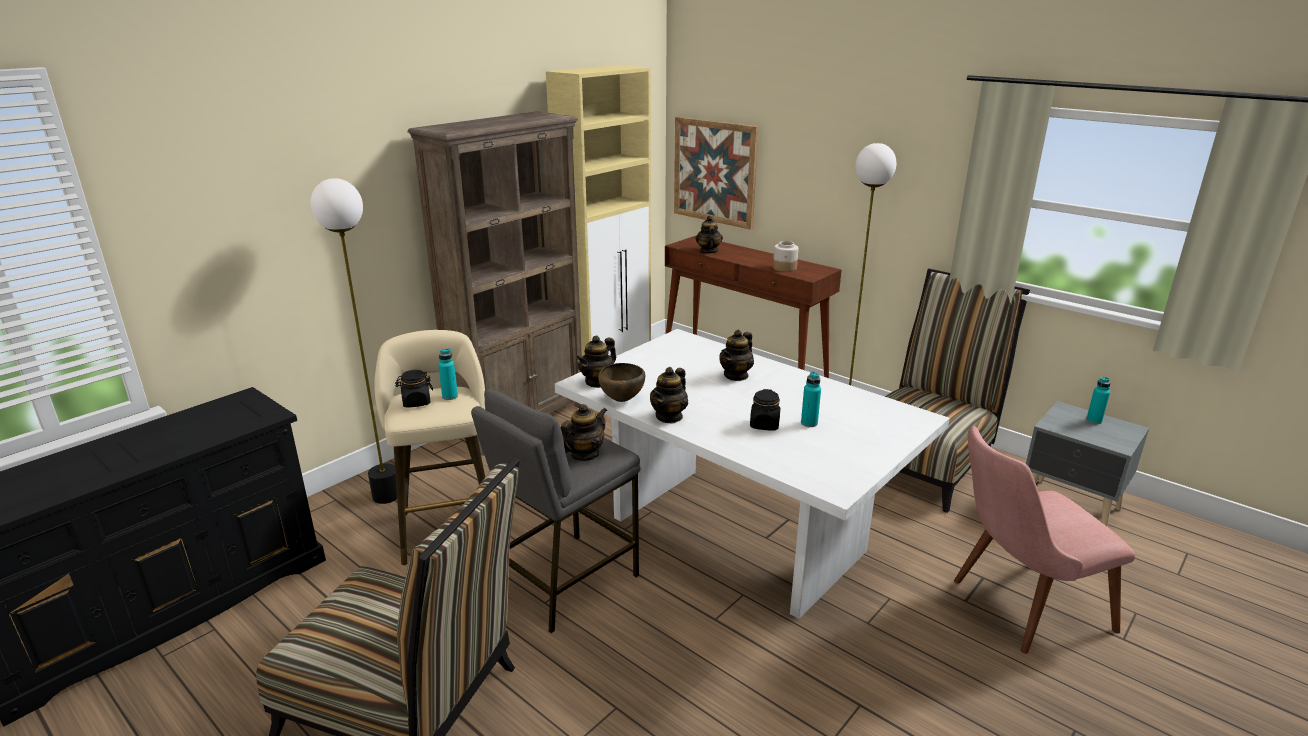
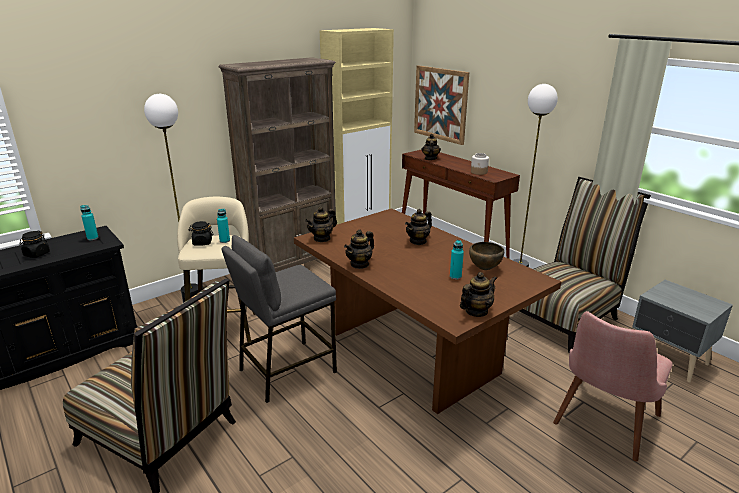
camera: 10 degrees right, 0 degrees up
(584, 454) = (298, 285): teapot -> teapot (476, 311)
(621, 400) = (332, 251): brown bowl -> brown bowl (484, 269)
(738, 534) = (413, 352): white dining table -> brown dining table
(764, 425) = (423, 275): black jar -> black jar (36, 254)
(1016, 608) = (602, 426): pink chair -> pink chair turned 45 degrees counterclockwise
(1094, 421) = (689, 295): turquoise bottle -> turquoise bottle (92, 238)

